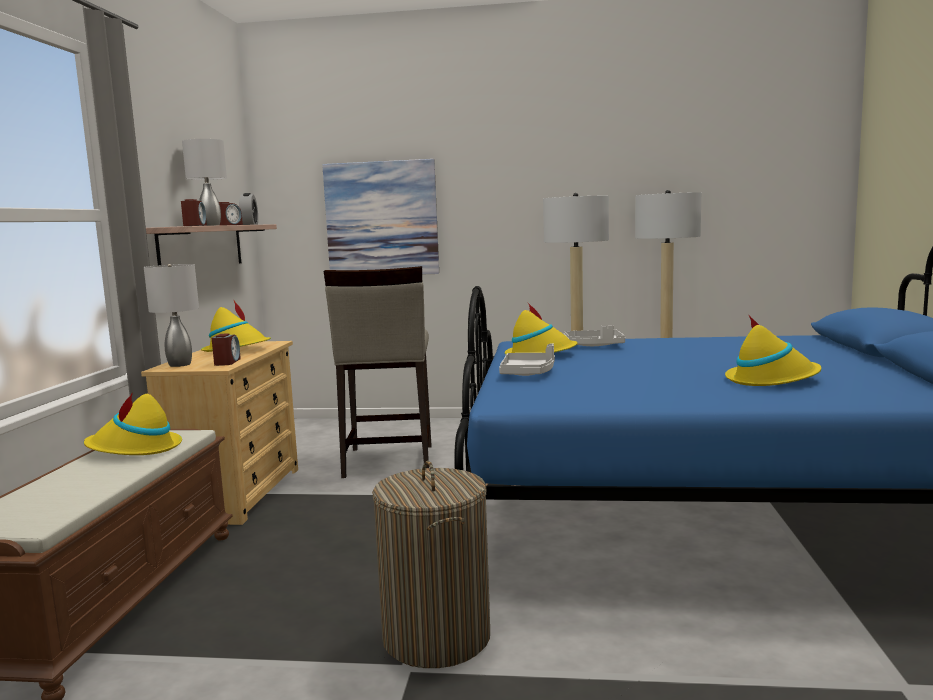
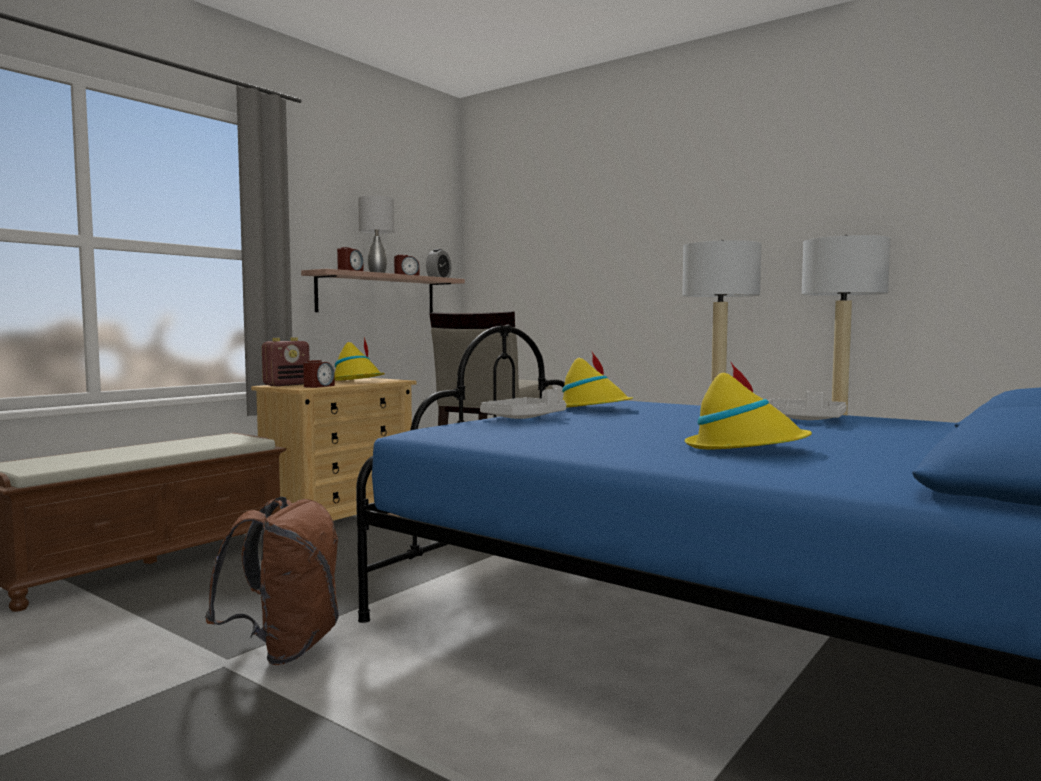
camera: 30 degrees right, 5 degrees down
(135, 449) = (197, 442): yellow hat -> none
(179, 364) = (287, 385): grey table lamp -> radio
(381, 219) = (561, 275): picture -> none
(436, 637) = (285, 649): laundry basket -> brown backpack
(594, 346) = (672, 408): grey tray -> grey tray (804, 419)

